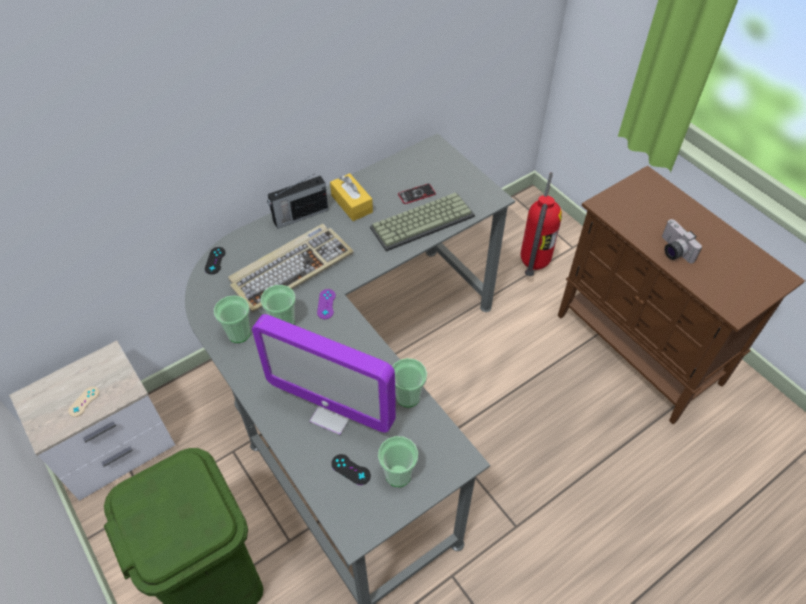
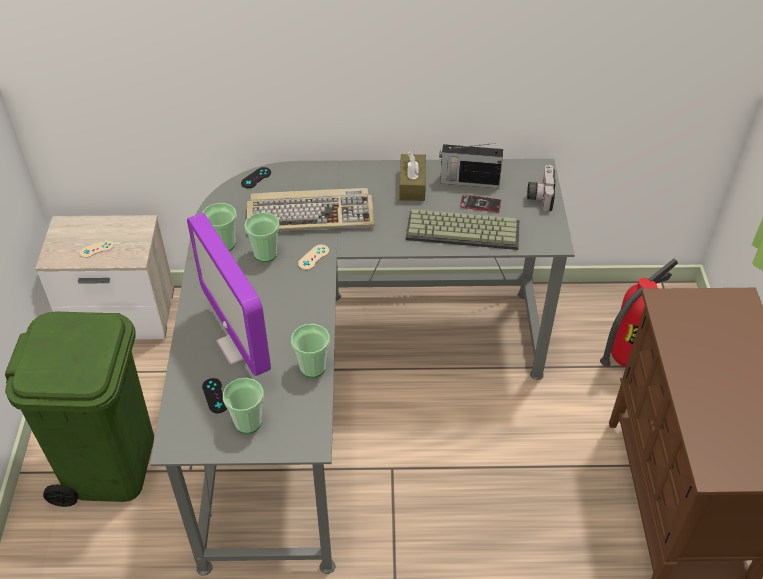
camera: 35 degrees right, 5 degrees down
(299, 216) = (357, 174): radio -> radio (468, 181)
(326, 304) = (313, 257): purple game controller -> beige game controller
(351, 204) = (412, 185): yellow tissue box -> brown tissue box
(673, 250) = (699, 381): camera -> camera (539, 195)

